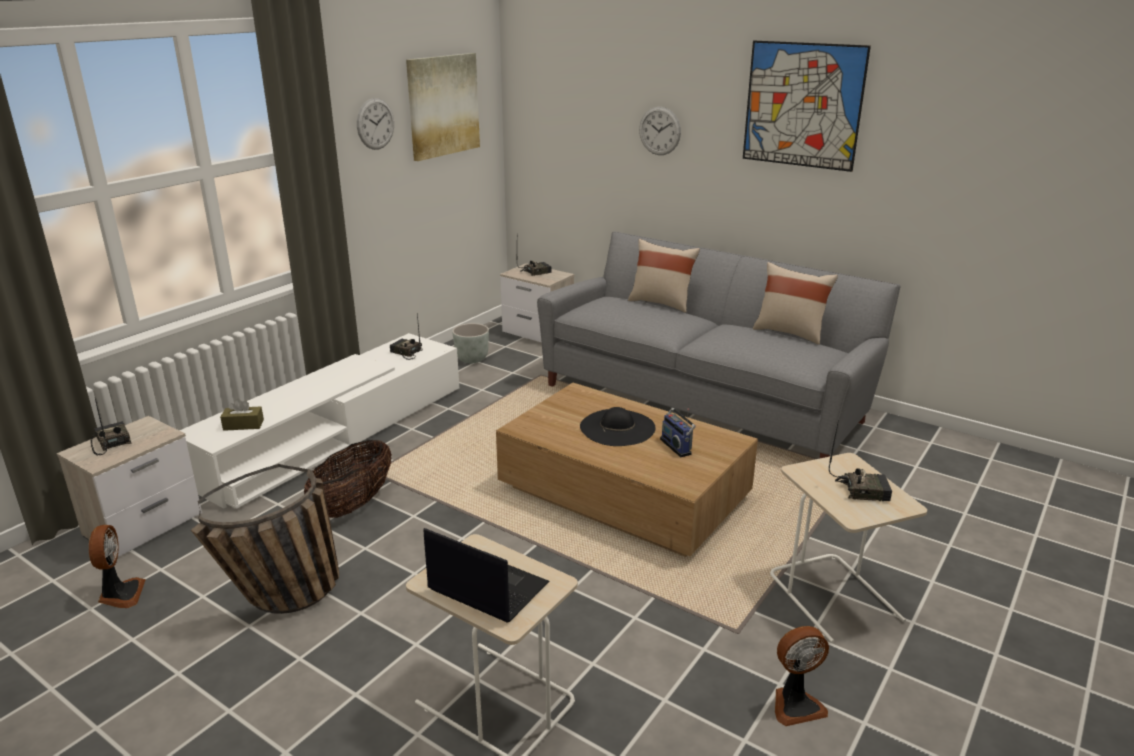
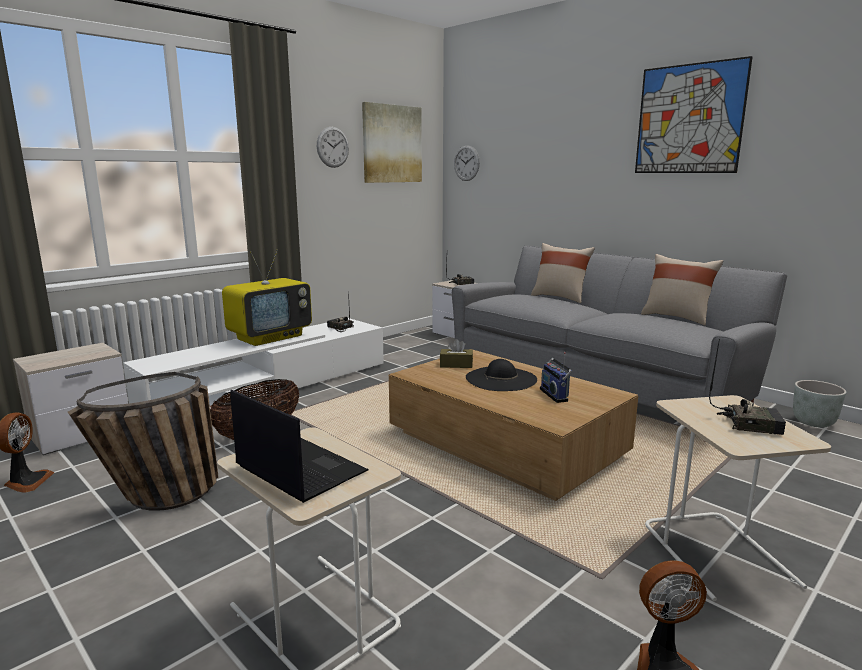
camera: 10 degrees right, 10 degrees down
(111, 443) = (59, 355): radio -> none
(243, 425) = (182, 360): brown tissue box -> brown tissue box (456, 365)
(330, 377) = (270, 337): none -> television
(472, 359) = (402, 347): grey planter -> grey planter (814, 423)
(659, 131) = (564, 158): wall clock -> wall clock (466, 163)

